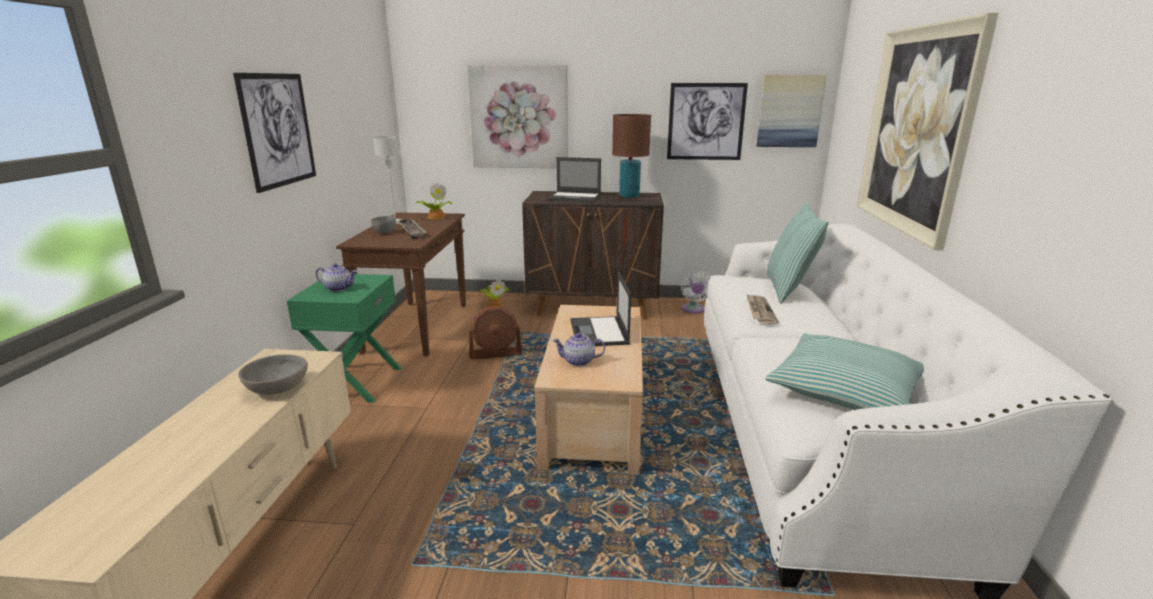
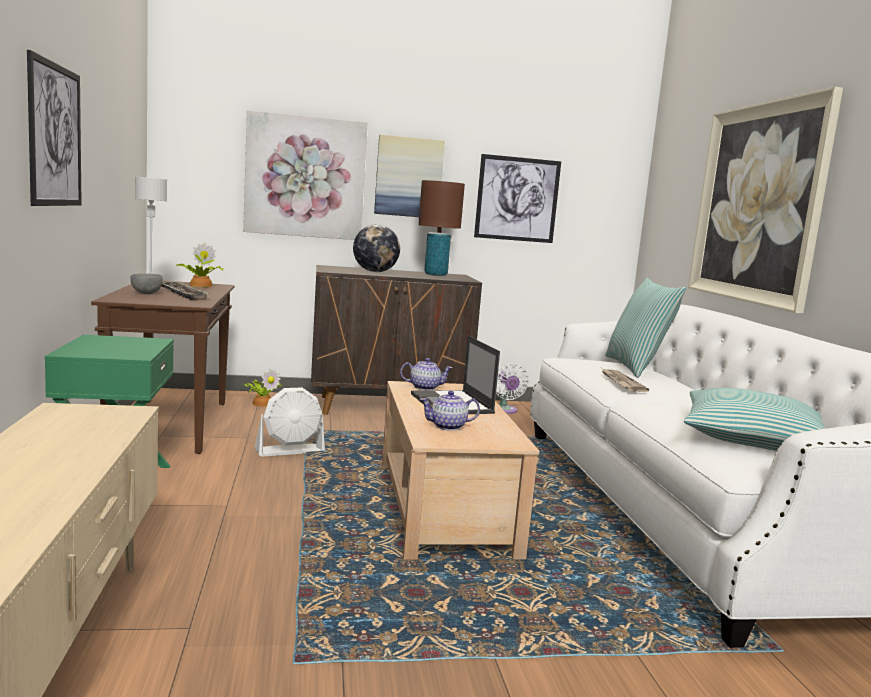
camera: 15 degrees left, 10 degrees down
(278, 388) = (100, 437): grey bowl -> none
(339, 288) = (111, 347): teapot -> teapot (425, 387)
(496, 353) = (290, 450): brown fan -> white fan
(575, 197) = (375, 272): laptop -> globe
(789, 111) = (602, 195): picture -> picture (409, 177)

